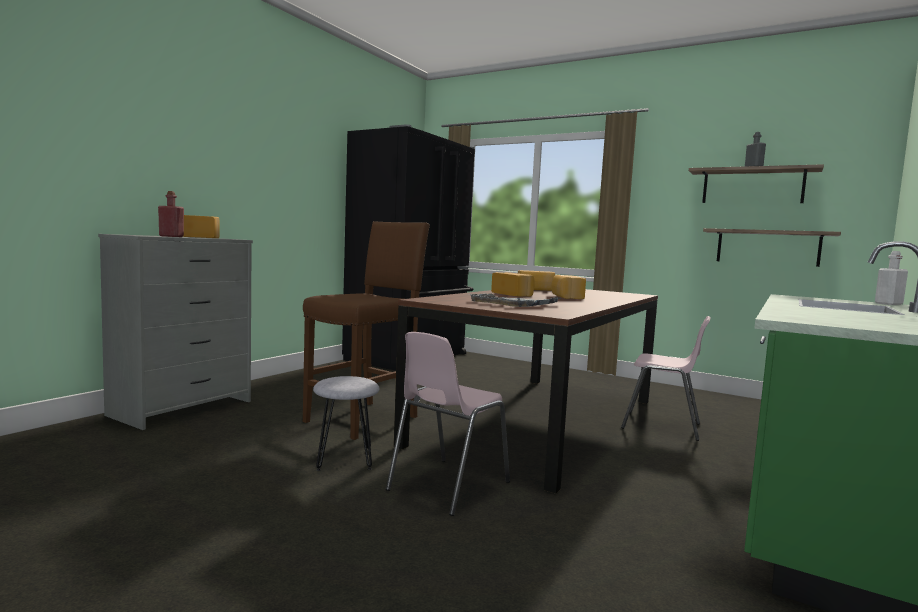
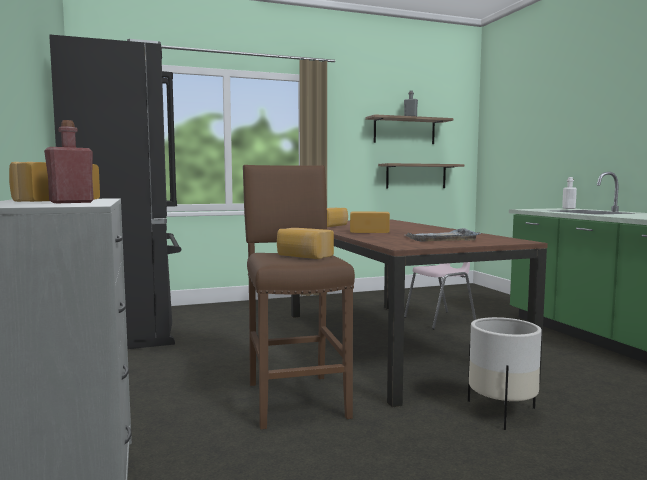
camera: 50 degrees left, 0 degrees up
(345, 459) = (402, 436): grey stool -> none
(446, 486) = (502, 412): pink chair -> white planter
(566, 297) = (396, 228): bread -> bread (303, 256)

